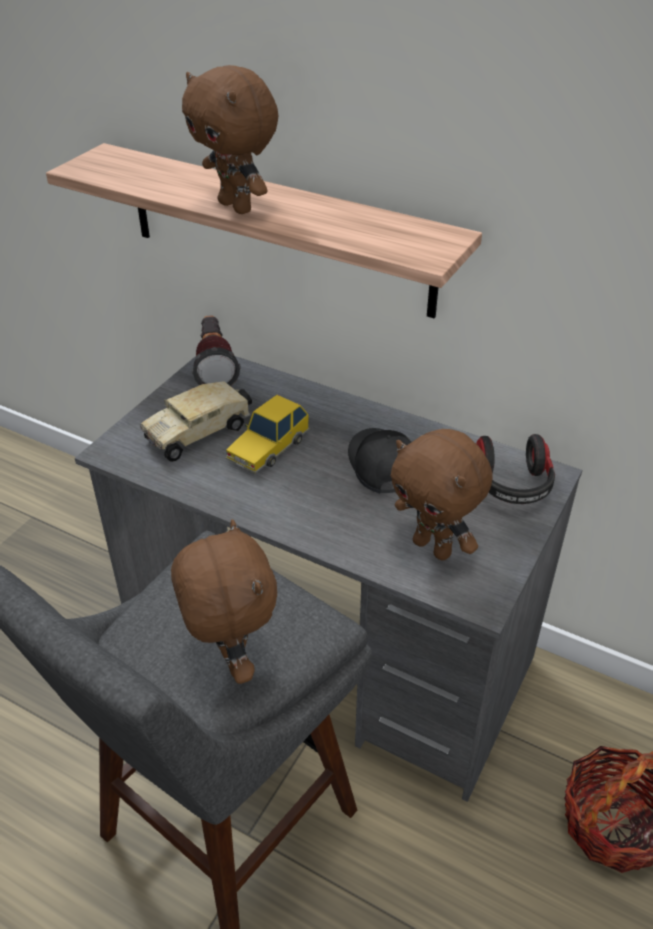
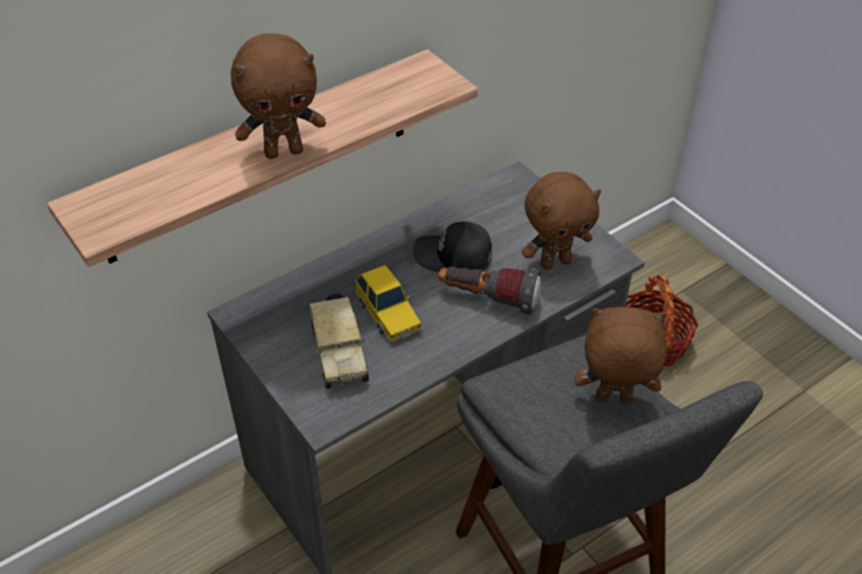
camera: 65 degrees left, 5 degrees up
(214, 365) = (243, 314): flashlight -> flashlight (488, 300)
(512, 485) = (516, 200): headphones -> none

